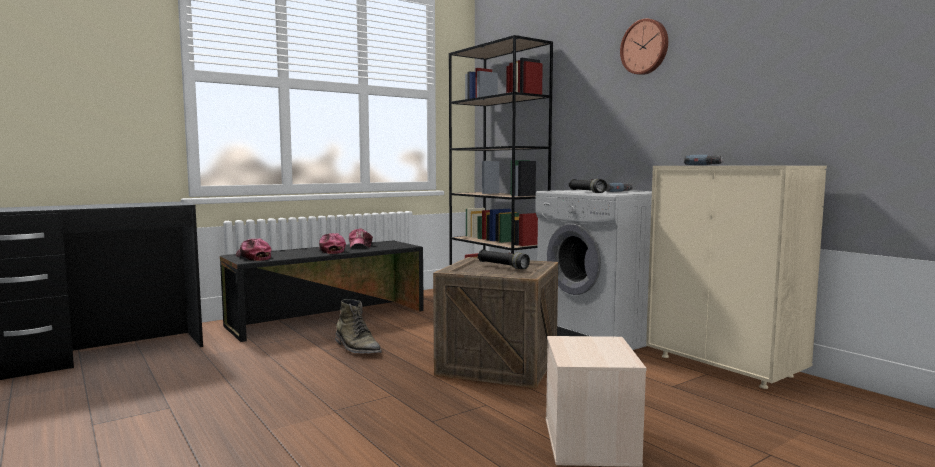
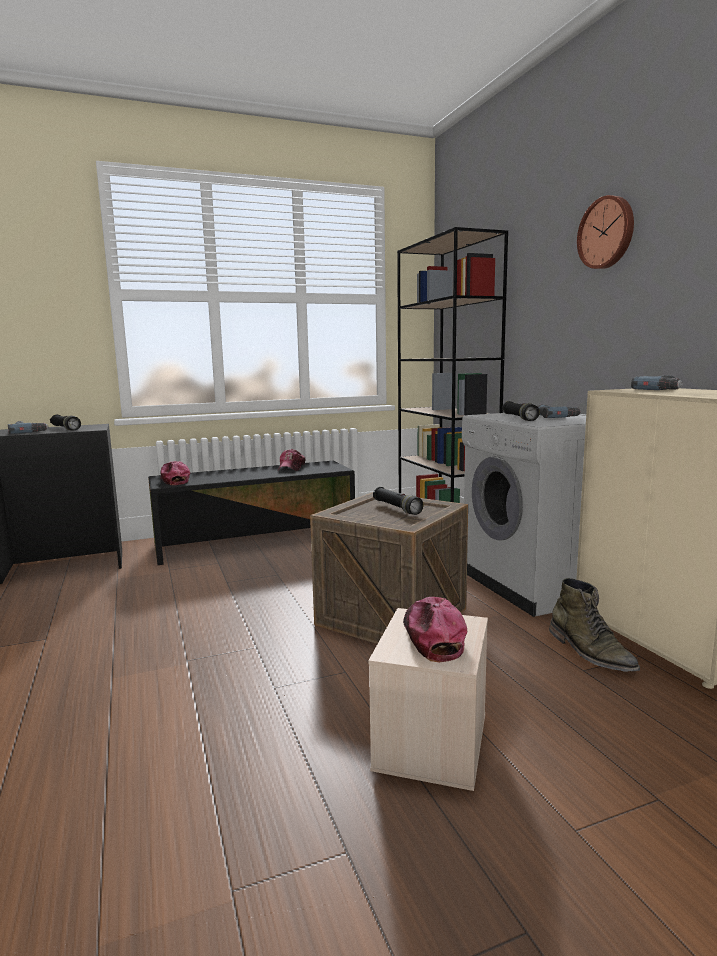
camera: 15 degrees right, 5 degrees up
(107, 205) = (28, 431): none -> power drill
(146, 204) = (66, 428): none -> black flashlight
(331, 250) = (256, 473): cap -> cap (432, 636)
(357, 348) = (259, 581): green boot -> green boot (590, 652)

